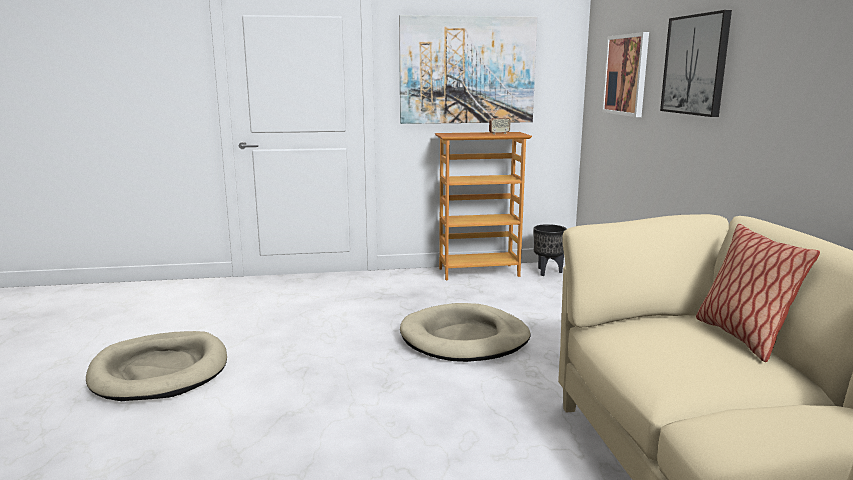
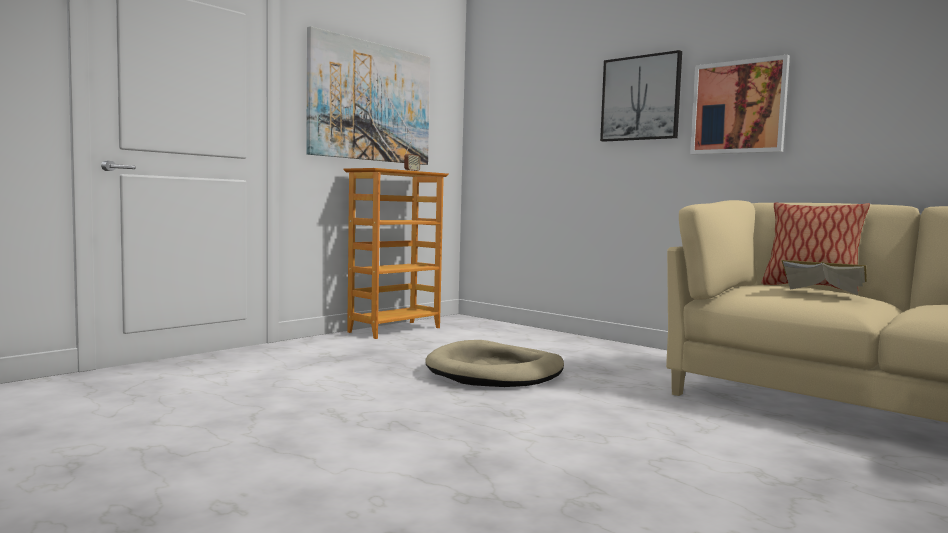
camera: 40 degrees left, 10 degrees down
(160, 371) = (200, 469): beige dog bed -> none
(548, 272) = (456, 322): black planter -> none
(626, 75) = (536, 116): picture -> picture (738, 107)
(688, 355) = (821, 293): none -> book

